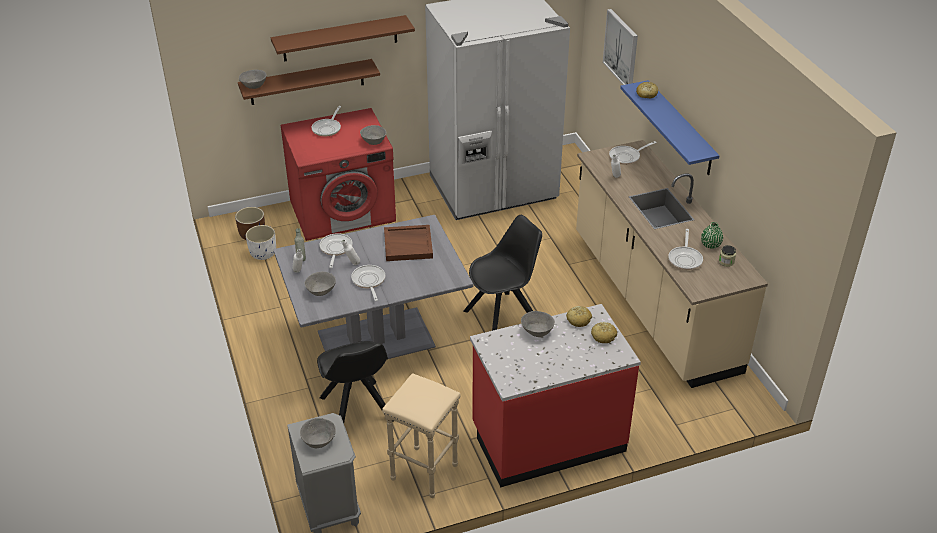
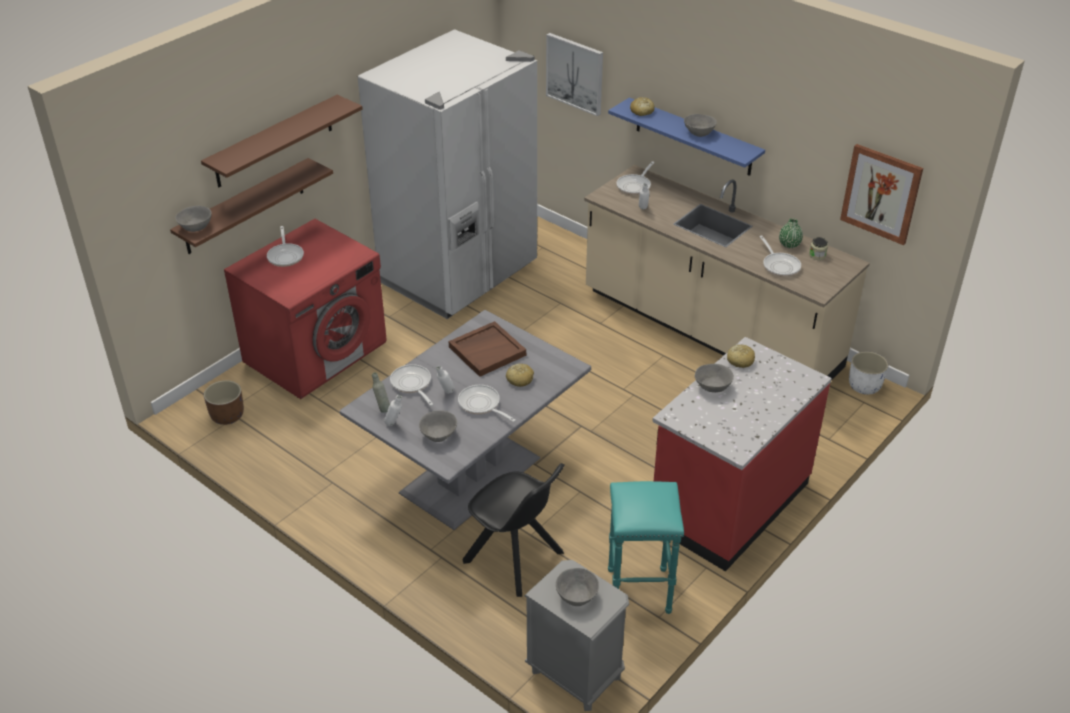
camera: 30 degrees left, 0 degrees up
(263, 253) = (259, 432): white planter -> white planter (864, 386)
(374, 141) = (352, 253): grey bowl -> grey bowl (699, 133)
(422, 472) = (638, 591): beige stool -> turquoise stool
(502, 315) = (580, 399): black chair -> none
(603, 336) = (777, 367): bread -> bread (520, 379)
(783, 222) = (881, 193): none -> picture

